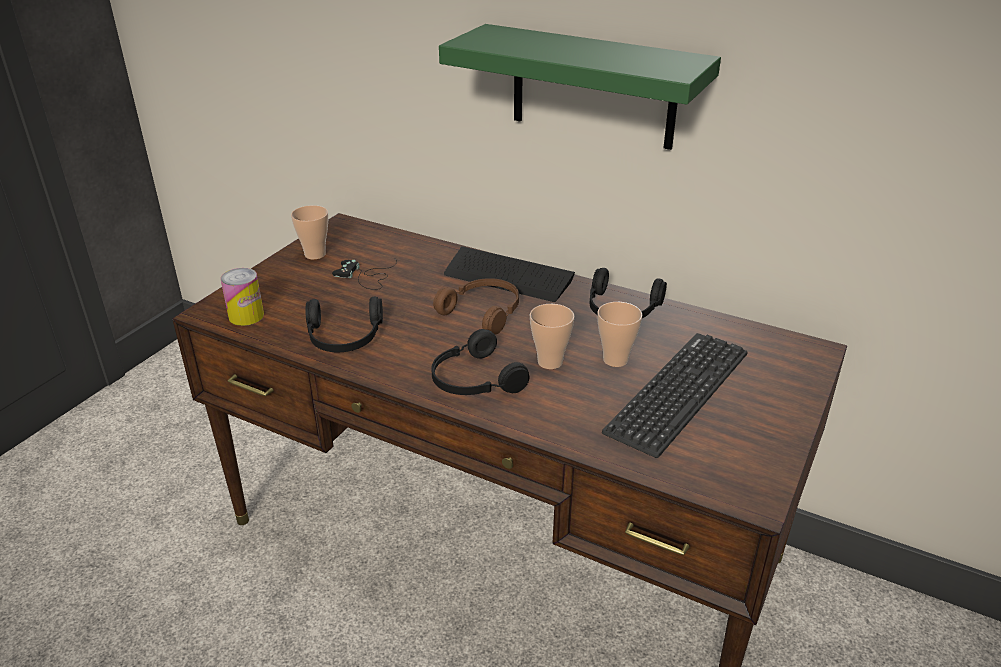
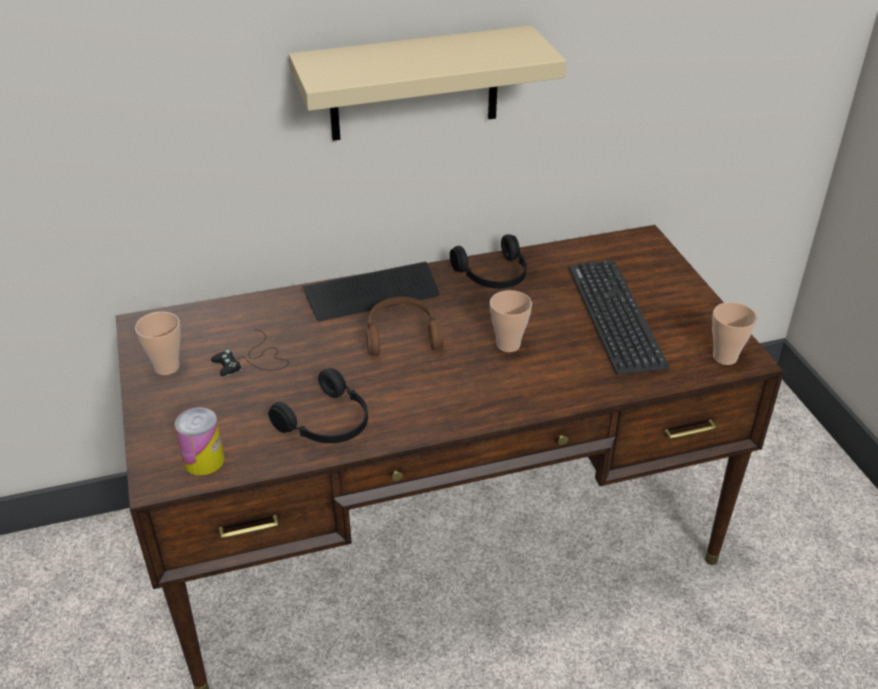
camera: 45 degrees left, 5 degrees up
(474, 380) = (481, 392): black headphones -> none
(593, 87) = (414, 84): green shelf -> beige shelf
(615, 360) = (546, 316): cup -> cup (725, 357)

